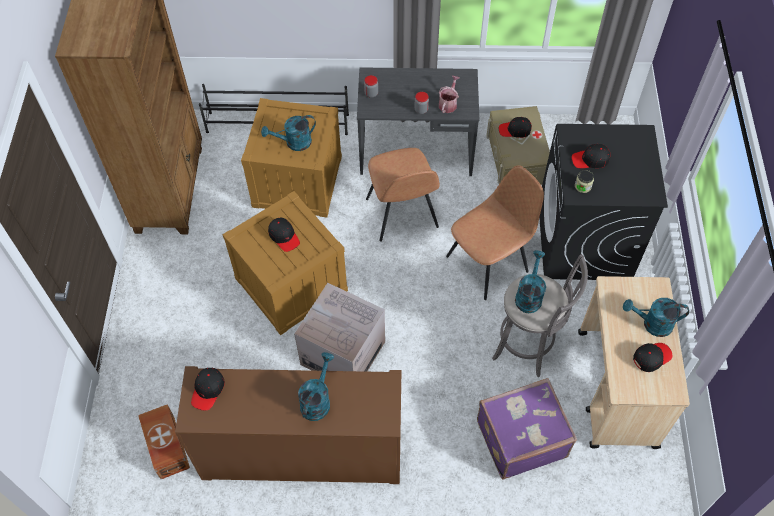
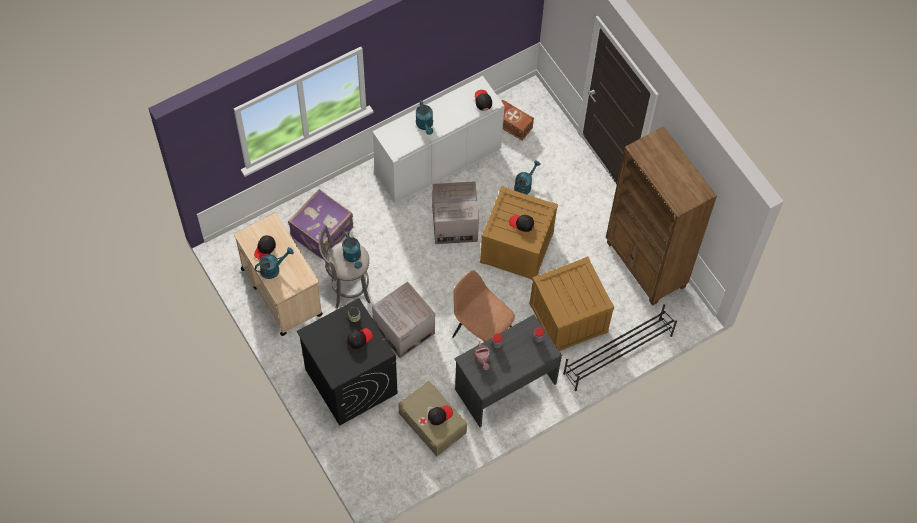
camera: 145 degrees right, 5 degrees up
(294, 143) = (566, 287): turquoise watering can -> turquoise watering can (524, 185)
(302, 451) = (438, 161): brown cabinet -> white cabinet
(489, 263) = (404, 330): brown chair -> cardboard box

